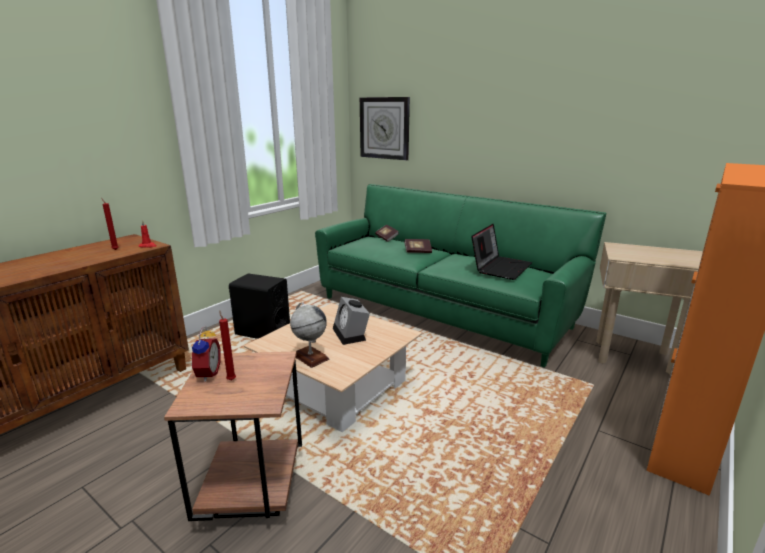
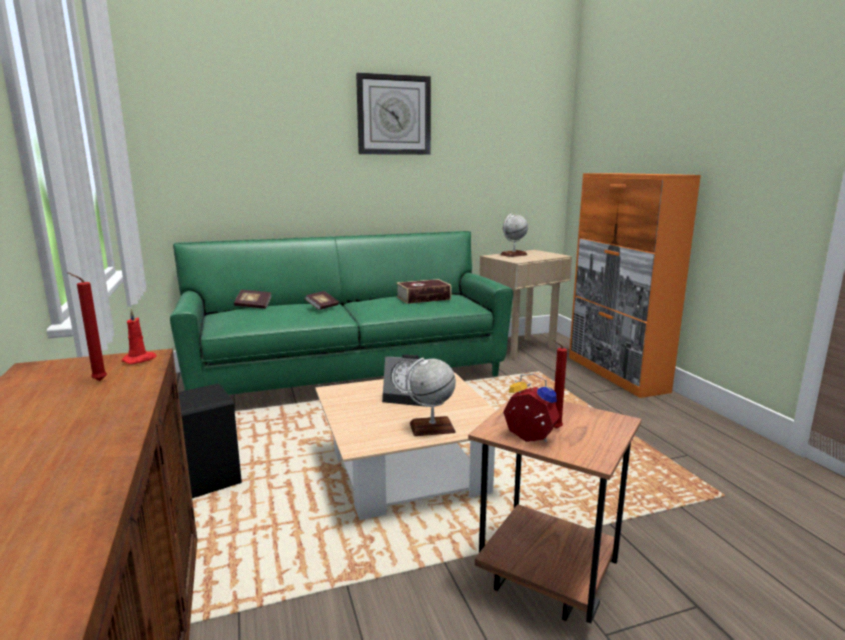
camera: 55 degrees left, 5 degrees down
(384, 128) = (188, 162): wall clock -> wall clock (394, 115)
(500, 267) = (423, 298): laptop -> book
(644, 250) = (513, 255): none -> globe

